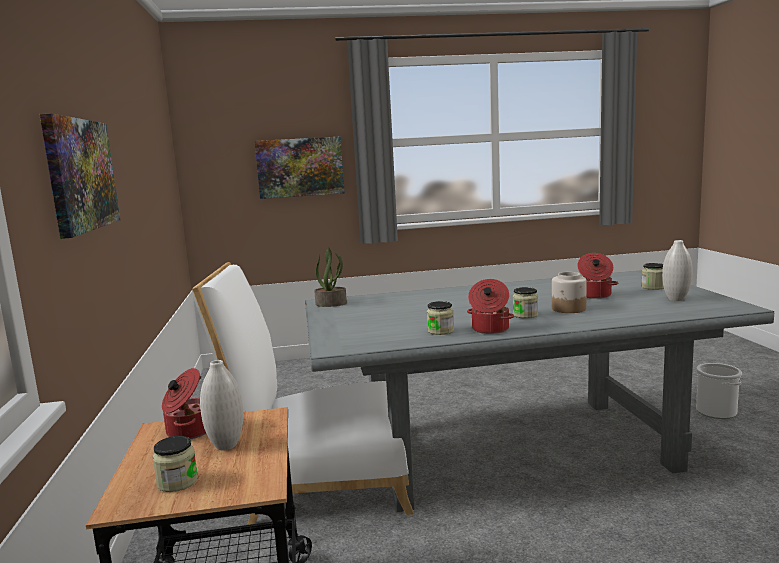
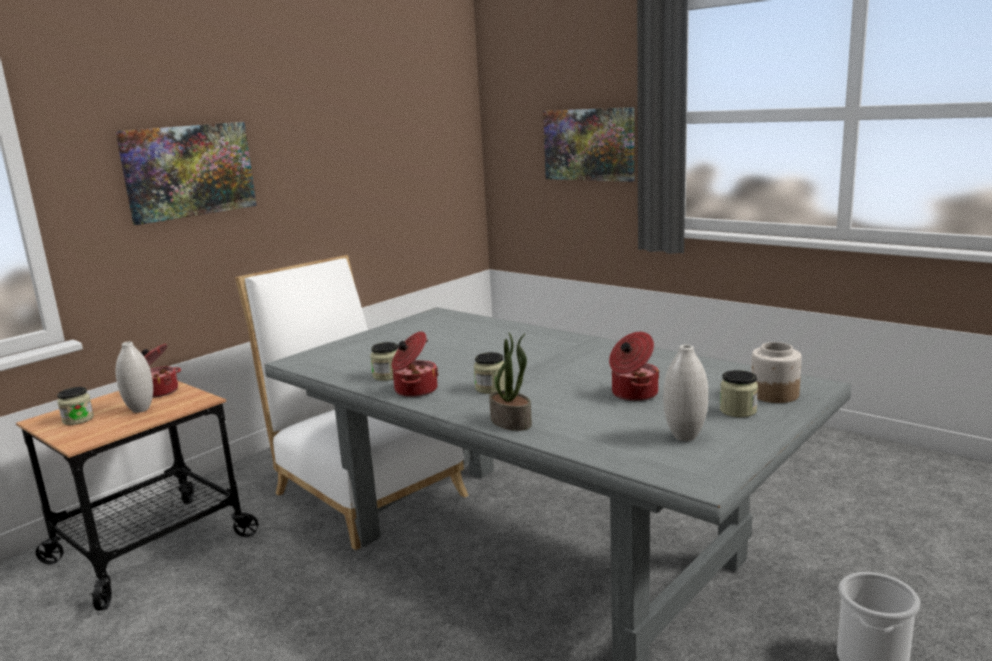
camera: 50 degrees right, 5 degrees up
(331, 304) = (433, 317): potted plant -> potted plant (512, 422)
(569, 309) = (545, 398): jar -> jar (774, 394)

